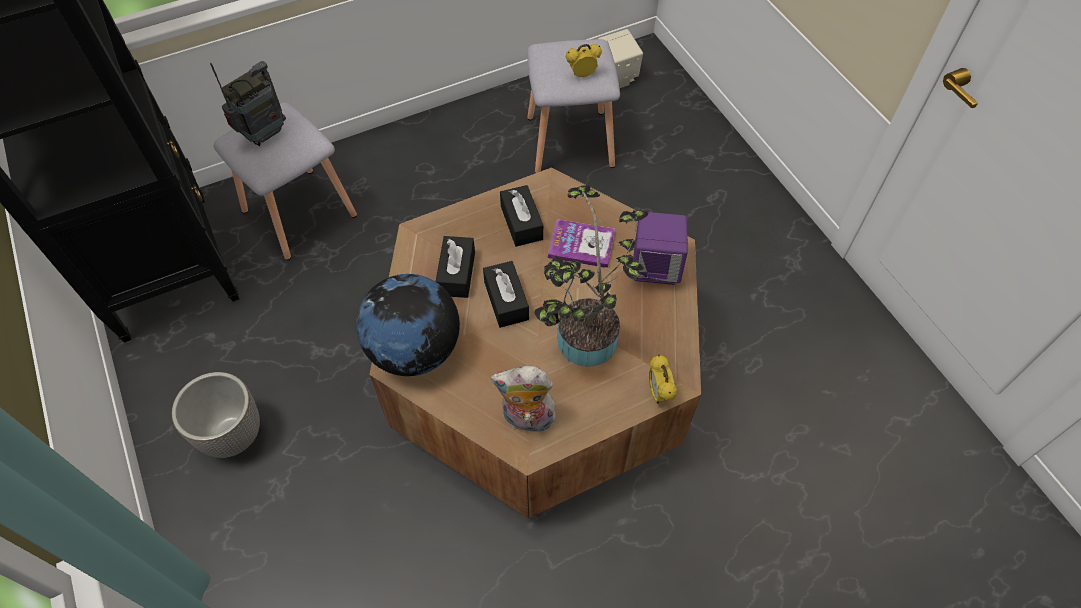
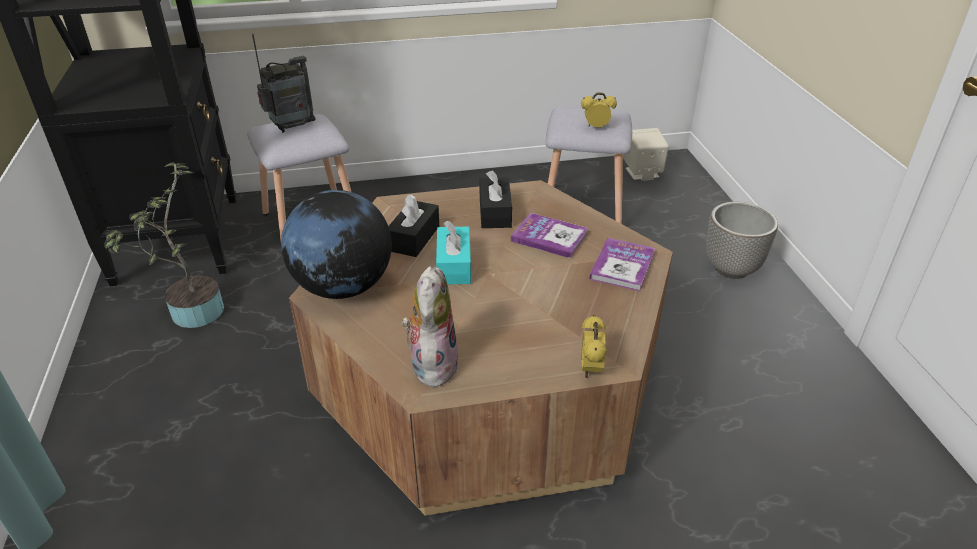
camera: 15 degrees right, 20 degrees down
(233, 436) = (160, 376): planter -> planter (732, 269)
(506, 300) = (454, 265): black tissue box -> turquoise tissue box
(527, 419) = (432, 364): plush toy -> plush toy turned 75 degrees clockwise
(582, 345) = (519, 313): potted plant -> potted plant (191, 313)
(655, 267) = (622, 266): purple speaker -> book

